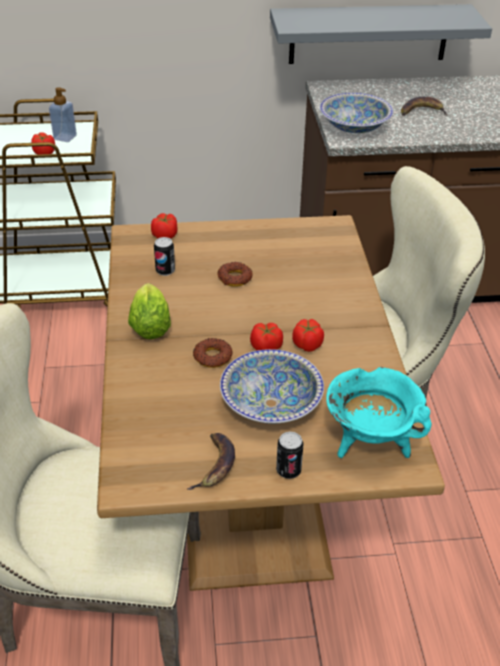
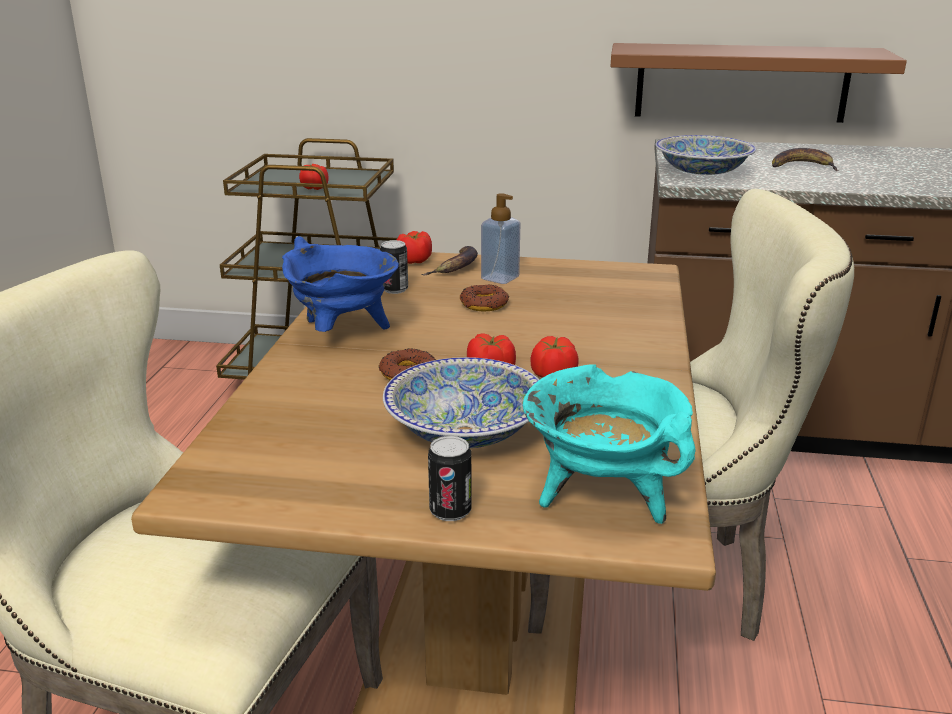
camera: 15 degrees right, 15 degrees down
(65, 137) = (346, 179): soap dispenser -> soap dispenser (500, 278)
(150, 324) = (342, 333): lettuce -> blue cooking pot
(215, 465) = (339, 488): banana -> banana (456, 267)
(369, 34) = (741, 82): grey shelf -> brown shelf

